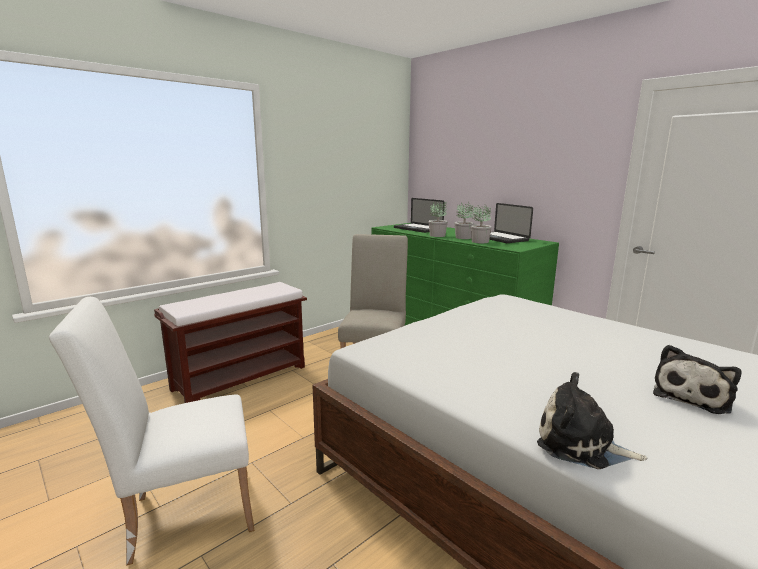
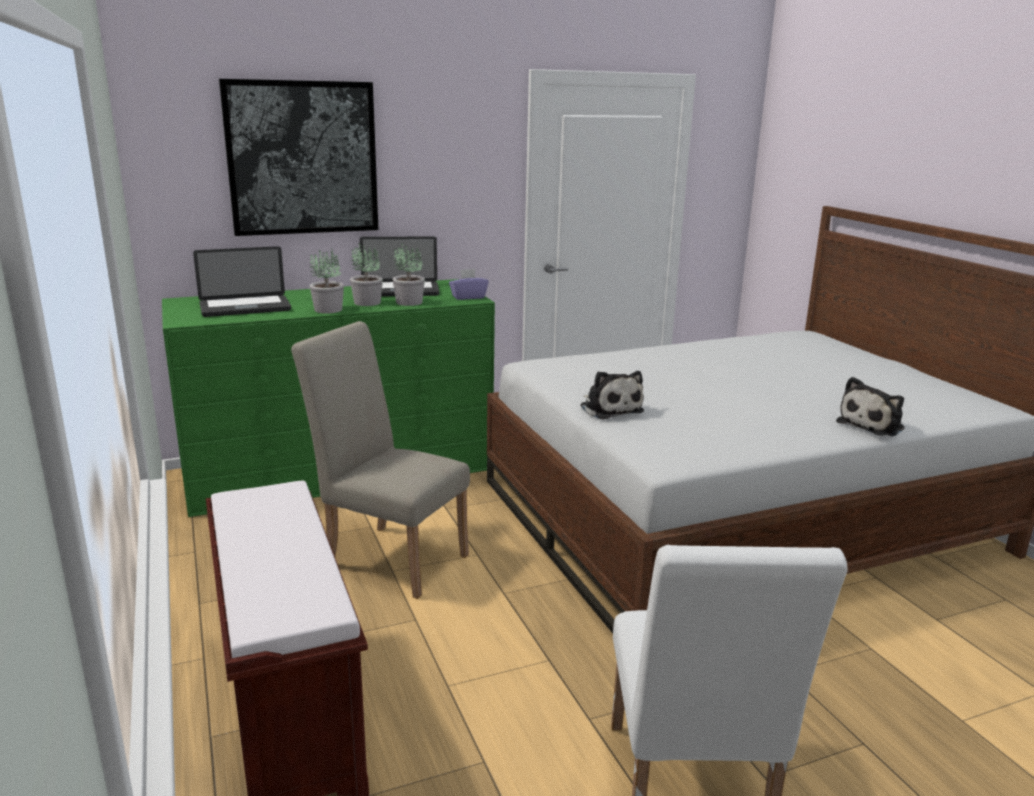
camera: 70 degrees left, 5 degrees up
(477, 154) = (302, 158): none -> picture
(518, 247) = (468, 297): none -> purple tissue box
(692, 396) = (802, 375): plush toy -> plush toy (609, 408)

